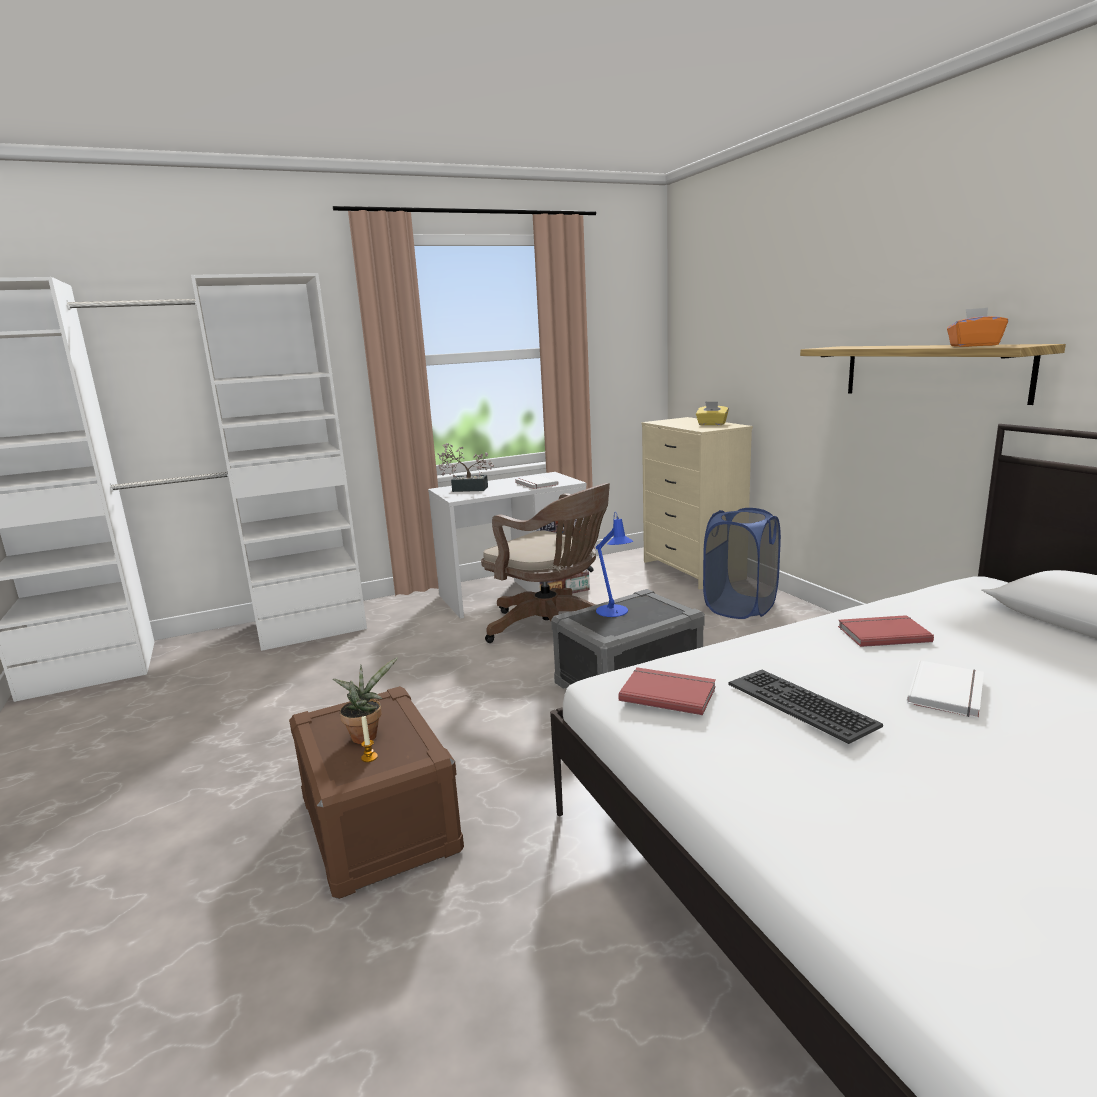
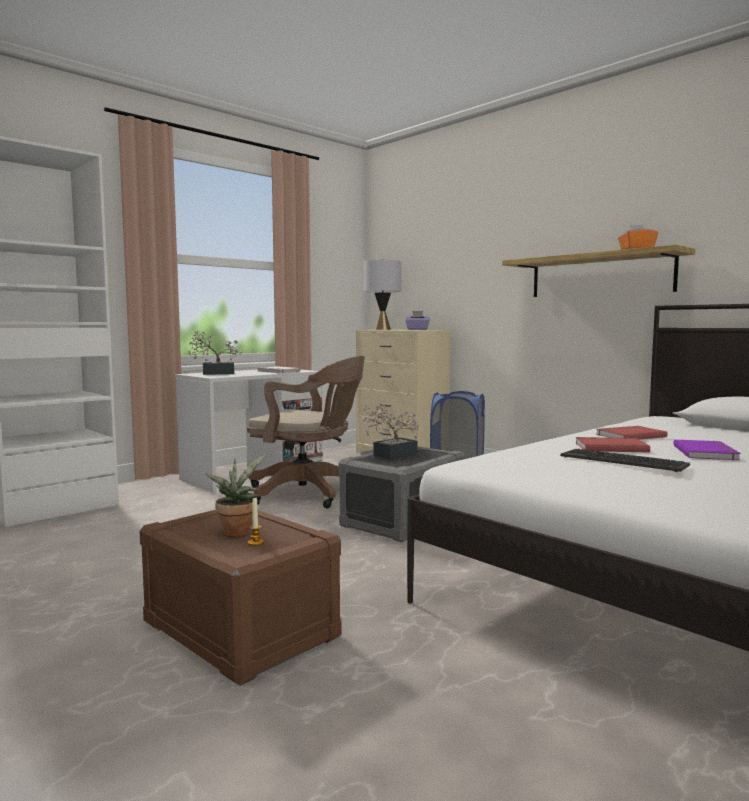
camera: 20 degrees left, 10 degrees down
(614, 612) = (391, 455): blue table lamp -> potted plant
(668, 693) = (519, 462): red book -> red book (610, 447)
(675, 420) = (382, 329): none -> grey table lamp
(711, 424) = (417, 329): yellow tissue box -> purple tissue box
(949, 692) = (707, 453): white book -> purple book

